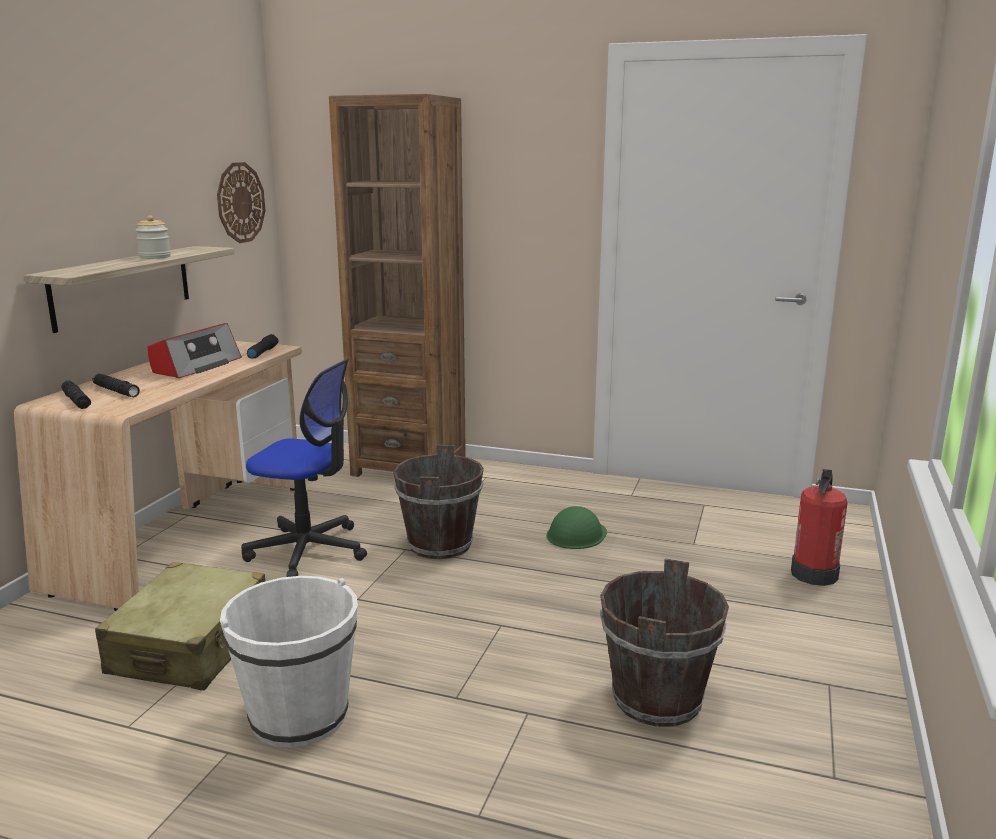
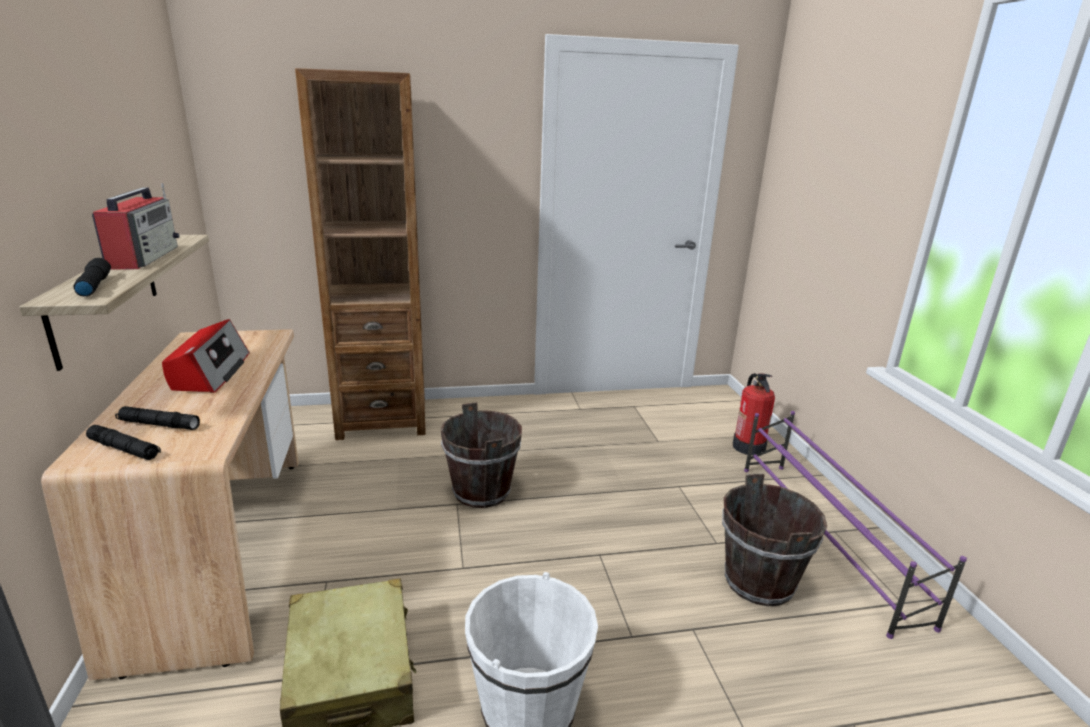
camera: 30 degrees left, 5 degrees up
(155, 257) = (144, 257): jar -> radio
(240, 202) = (175, 179): wall clock -> none
(262, 352) = (263, 343): black flashlight -> black flashlight (93, 286)
(308, 551) = (370, 531): office chair -> none
(576, 534) = (575, 453): green hard hat -> none
(806, 686) = (825, 538): none -> purple shoe rack

